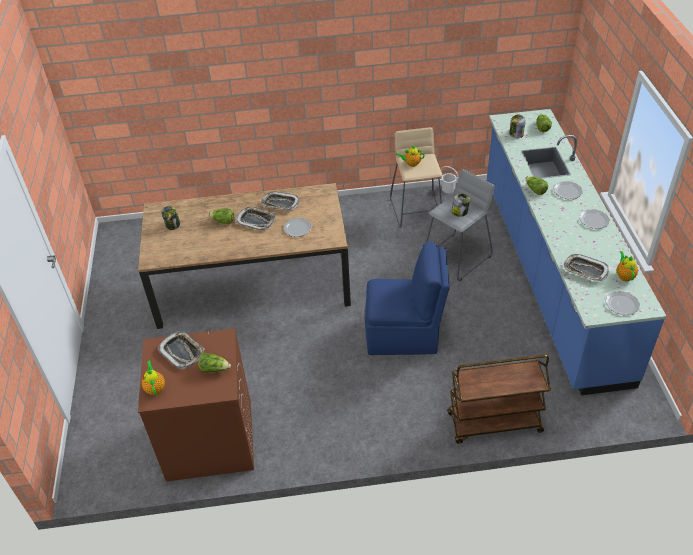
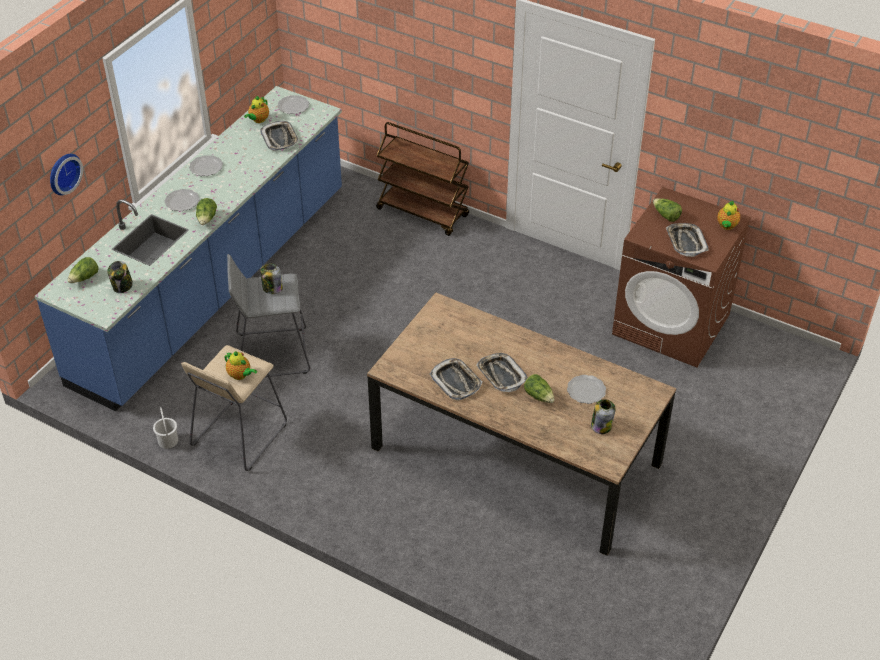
camera: 145 degrees left, 0 degrees up
(297, 228) = (466, 339): plate -> plate (586, 390)
(404, 335) = (416, 312): blue chair -> none
(600, 94) = (63, 173): none -> wall clock

